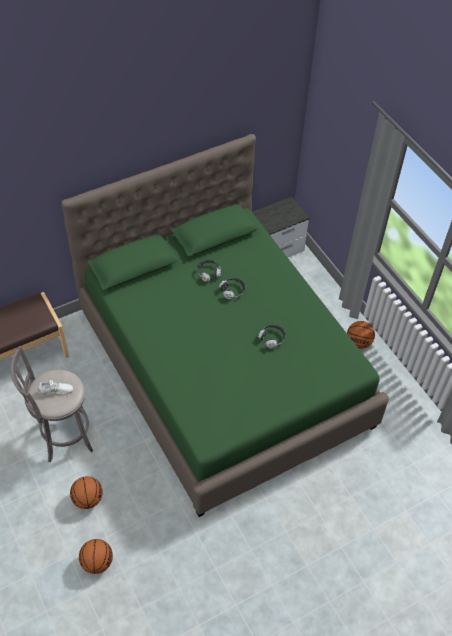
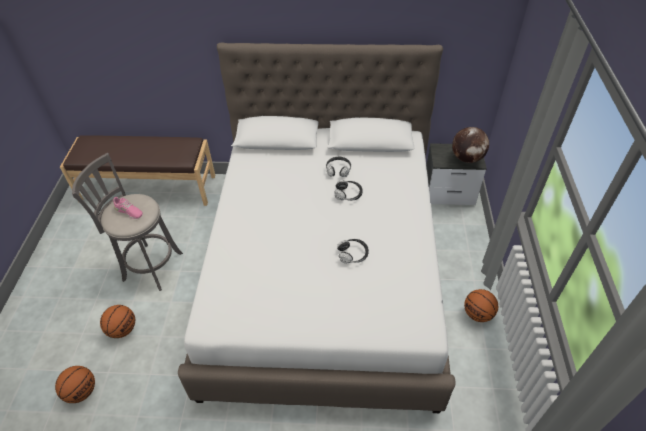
camera: 35 degrees right, 5 degrees down
(56, 390) = (129, 211): white shoe -> pink shoe
(223, 368) = (325, 274): green bed -> white bed
(289, 214) = (467, 158): none -> globe

